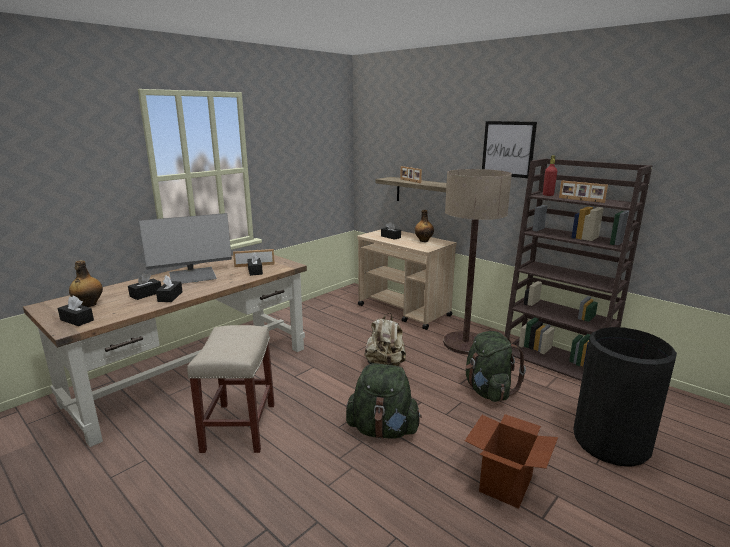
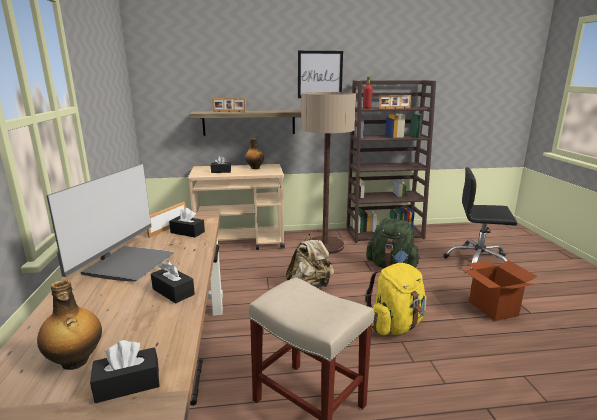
camera: 50 degrees left, 0 degrees up
(146, 294) = (128, 305): black tissue box -> none
(383, 430) = (395, 325): green backpack -> yellow backpack
(611, 442) = (478, 261): black trash can -> black office chair

